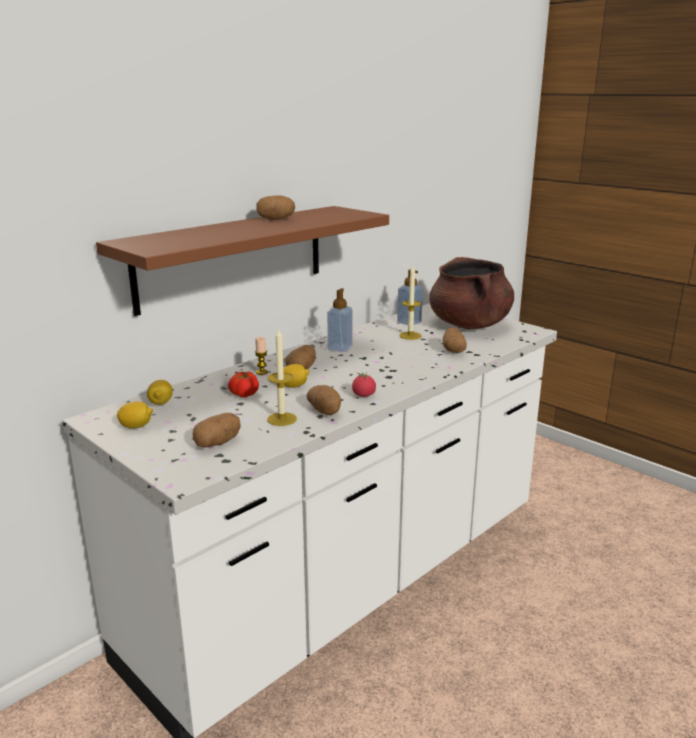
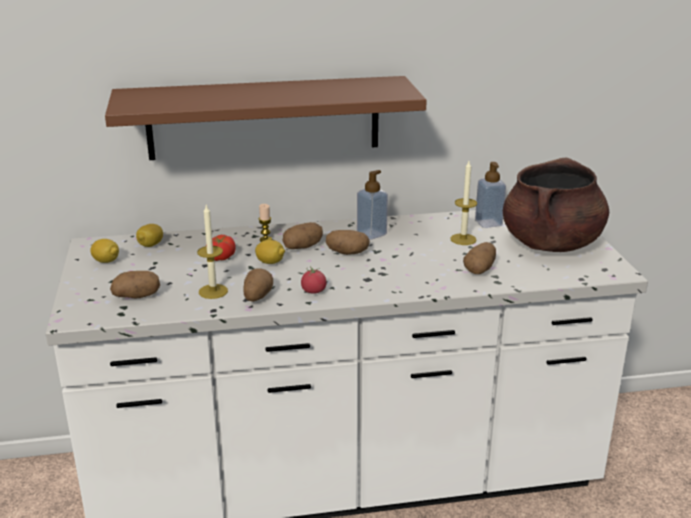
camera: 35 degrees right, 5 degrees up
(276, 219) = (303, 86): potato -> potato (347, 253)

